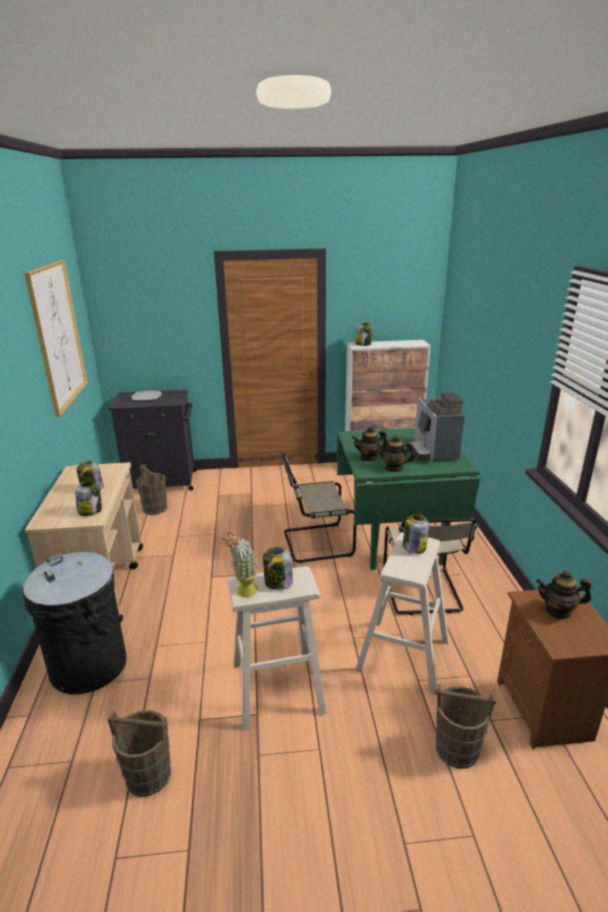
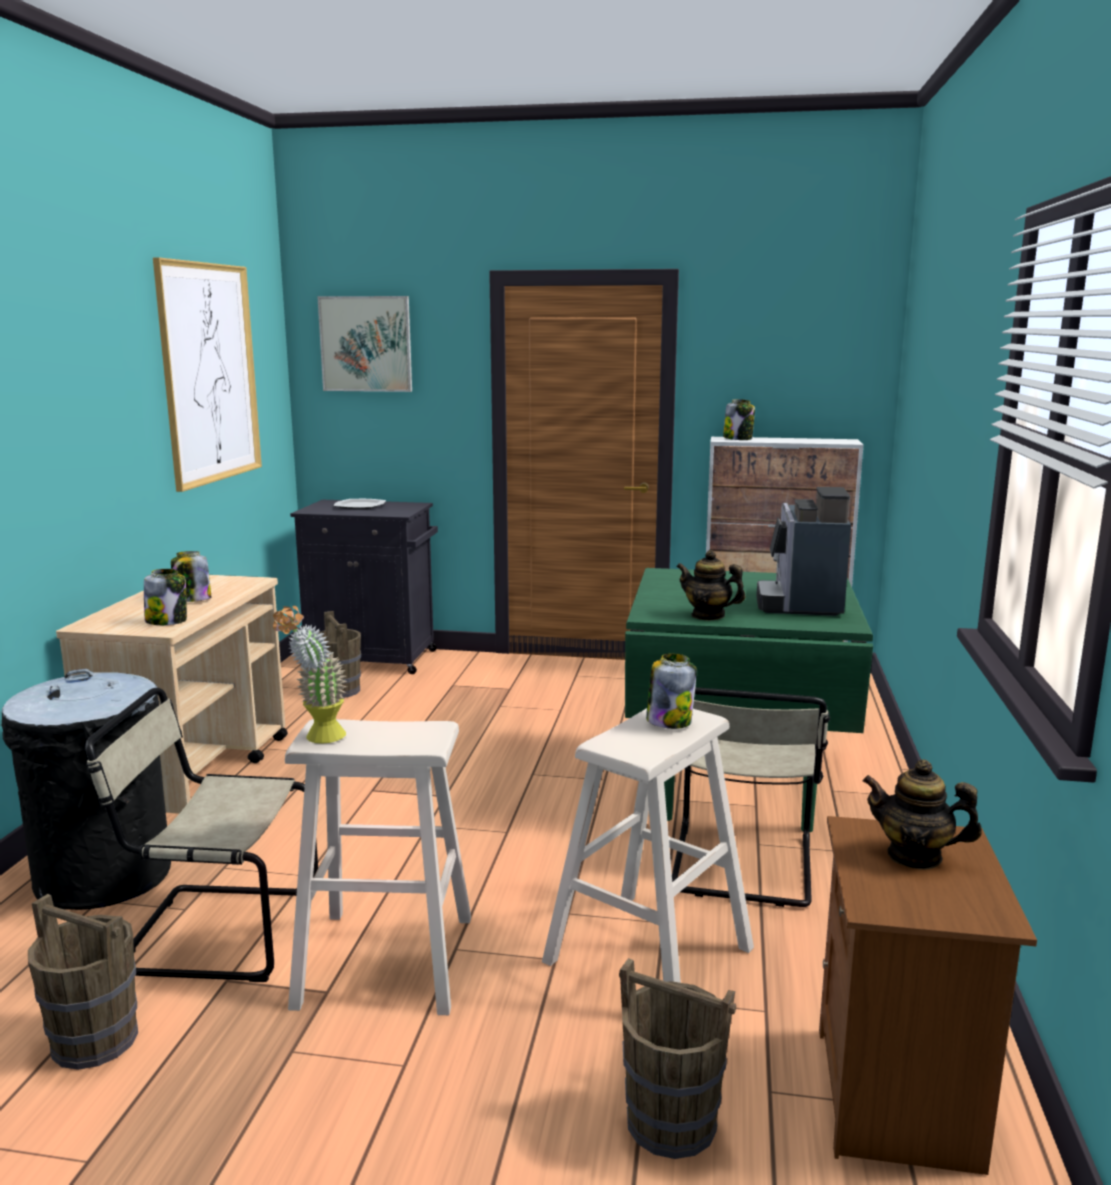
camera: 15 degrees right, 10 degrees down
(138, 298) = (366, 344): none -> picture
(278, 583) = (385, 735): jar -> none
(315, 543) = (579, 769): beige chair -> beige chair (214, 932)
(369, 457) = (673, 600): teapot -> none

